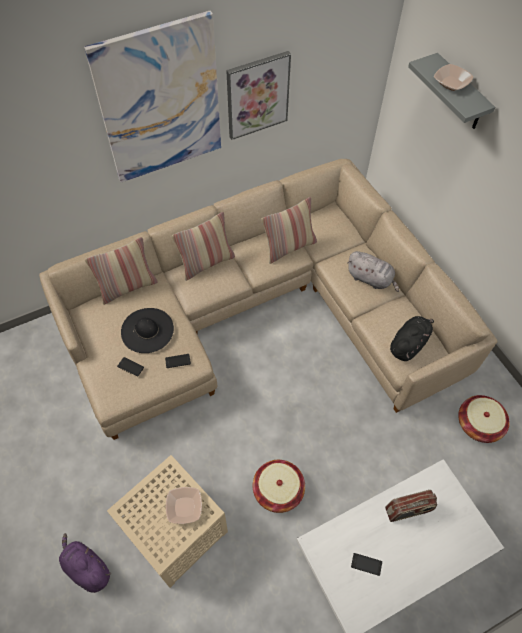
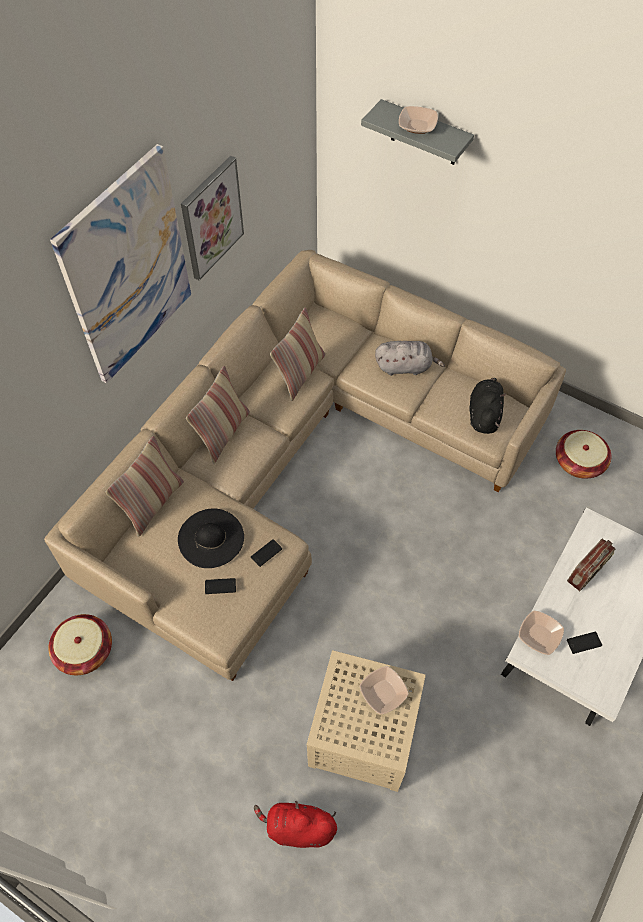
camera: 30 degrees left, 0 degrees up
(86, 568) = (298, 828): purple plush toy -> red plush toy
(278, 490) = (437, 632): basket -> basket (84, 650)
(333, 536) = (539, 635): none -> bowl

